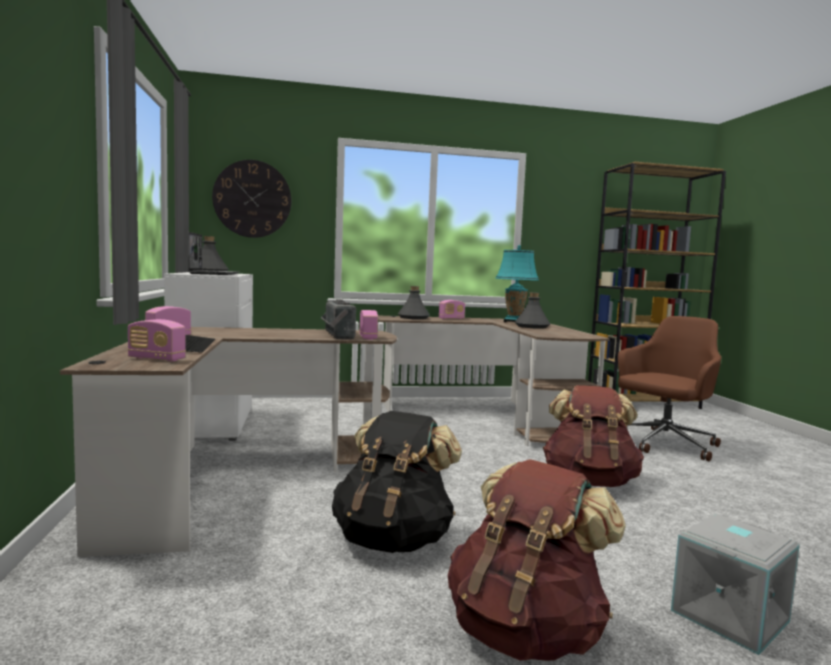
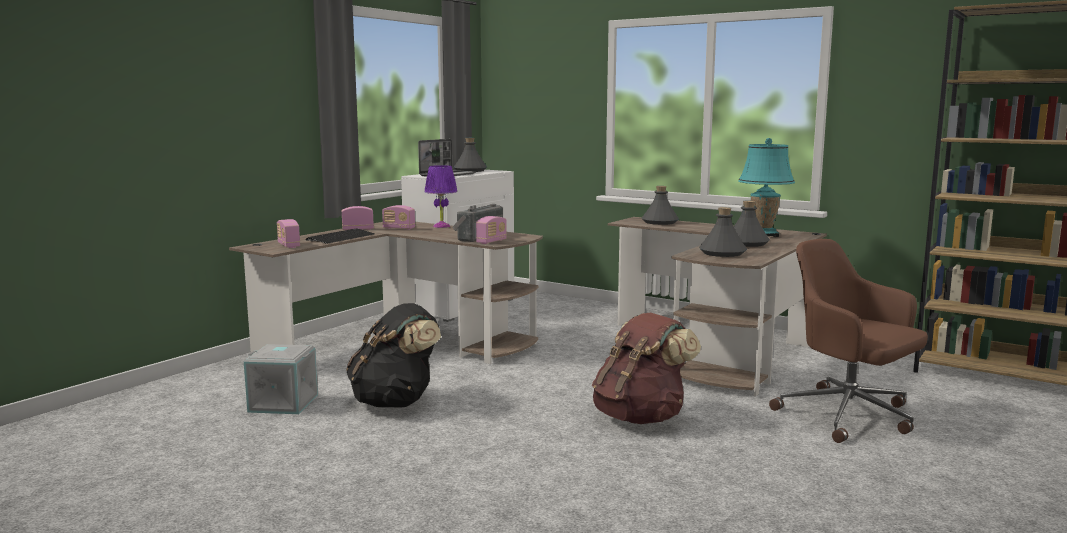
camera: 45 degrees right, 5 degrees up
(252, 199) = (535, 94): wall clock -> none
(252, 329) = (441, 226): none -> purple table lamp
(451, 319) = (701, 226): radio -> radio (399, 228)
(525, 631) = (350, 460): brown backpack -> none
(553, 333) = (722, 253): none -> grey bottle
(663, 444) = (848, 416): brown office chair -> brown office chair turned 135 degrees counterclockwise
(728, 614) = (479, 506): grey storage box -> grey storage box (284, 403)

